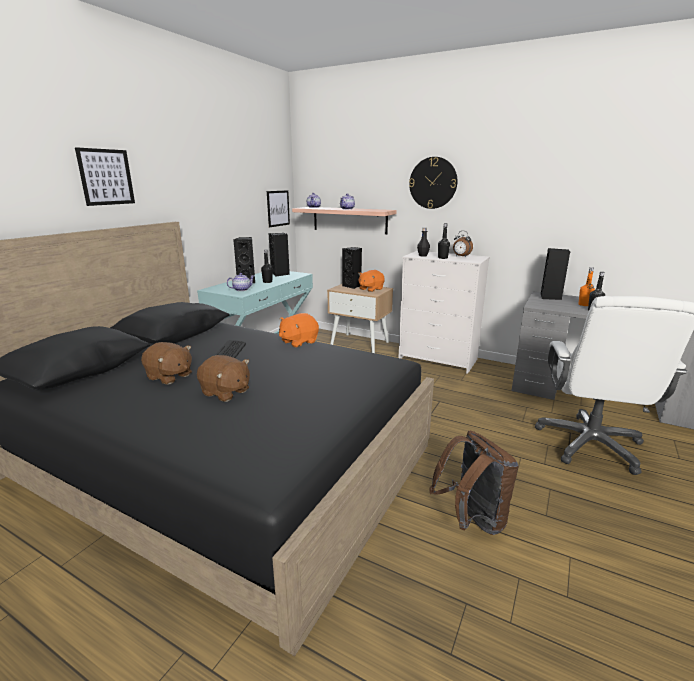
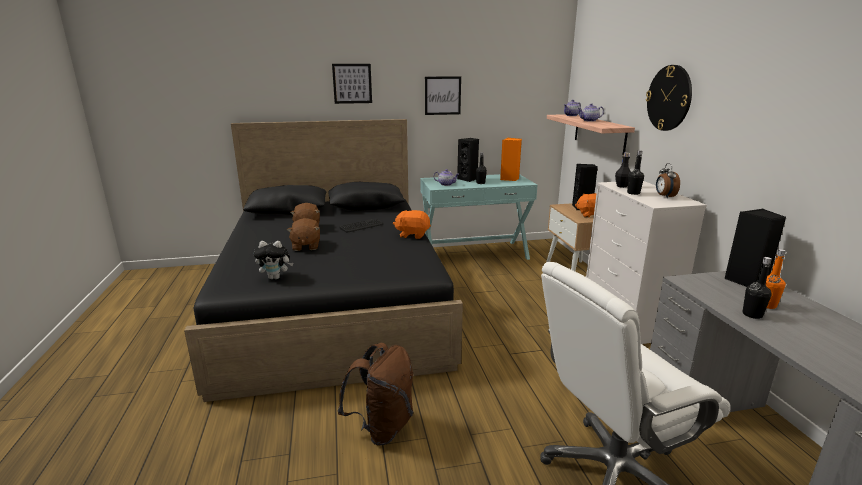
camera: 50 degrees right, 0 degrees up
(278, 208) = (538, 113): picture -> picture (442, 95)
(280, 274) = (509, 179): black speaker -> orange speaker
(287, 433) = (275, 277): none -> plush toy

